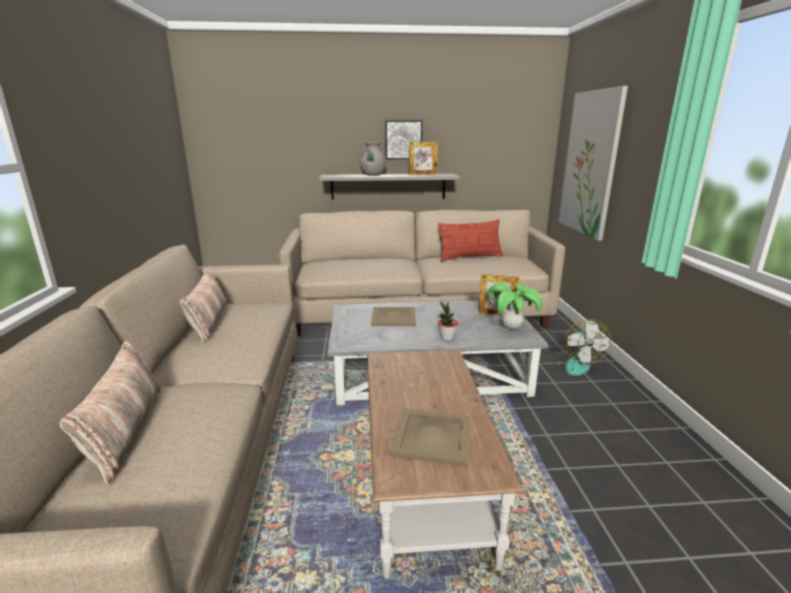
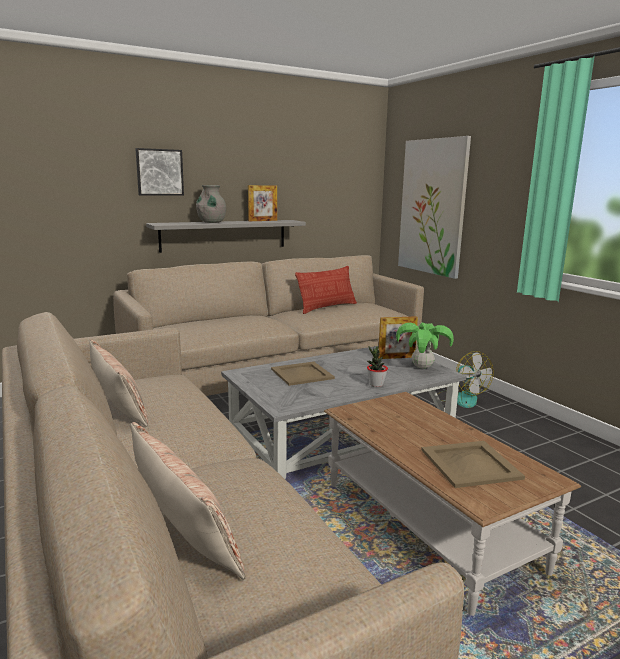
camera: 25 degrees left, 5 degrees down
(403, 140) = (239, 183): picture -> picture (159, 172)

